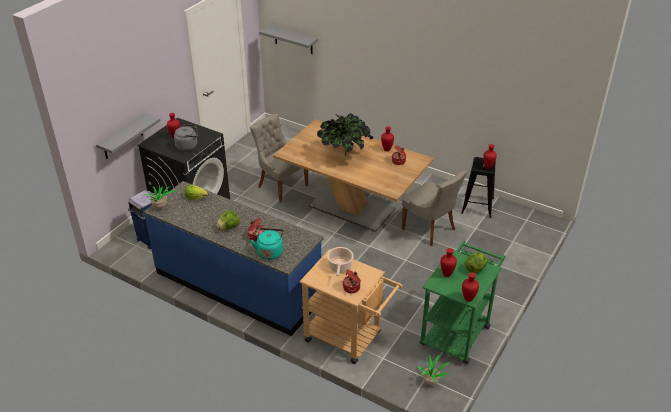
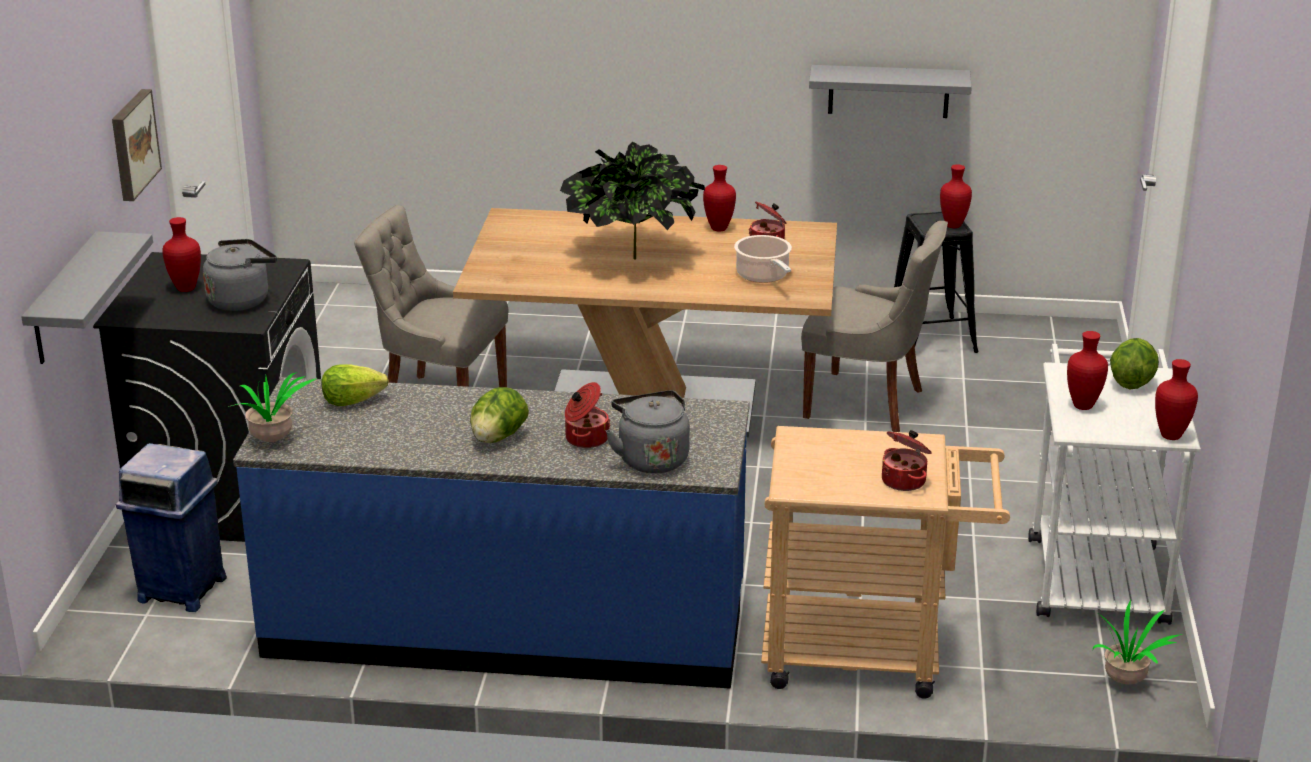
camera: 25 degrees left, 10 degrees down
(171, 80) = (132, 144): none -> picture
(270, 252) = (651, 458): turquoise kettle -> grey kettle
(293, 40) = (361, 33): grey shelf -> grey shelf (888, 91)
(340, 267) = (838, 451): cooking pot -> cooking pot (763, 276)
(457, 331) = (1095, 571): green cart -> white cart

